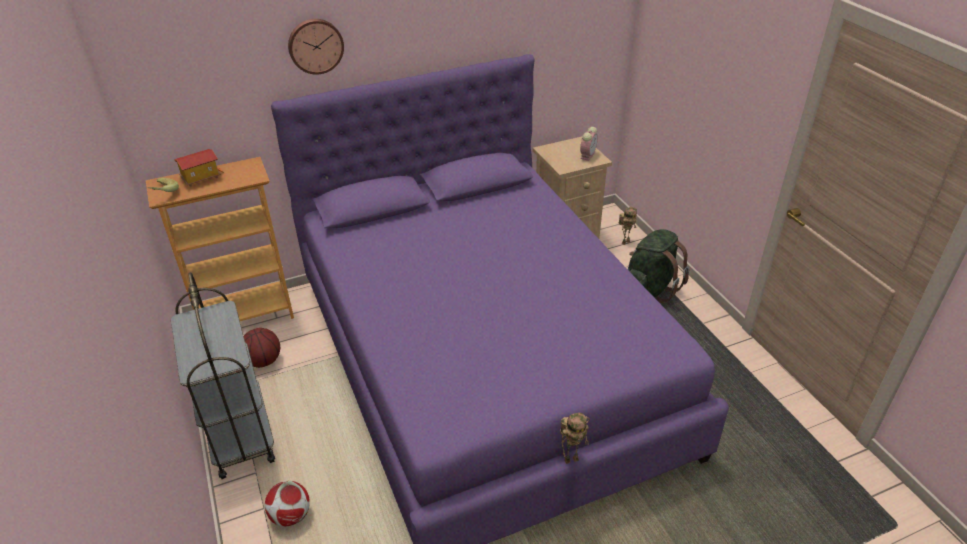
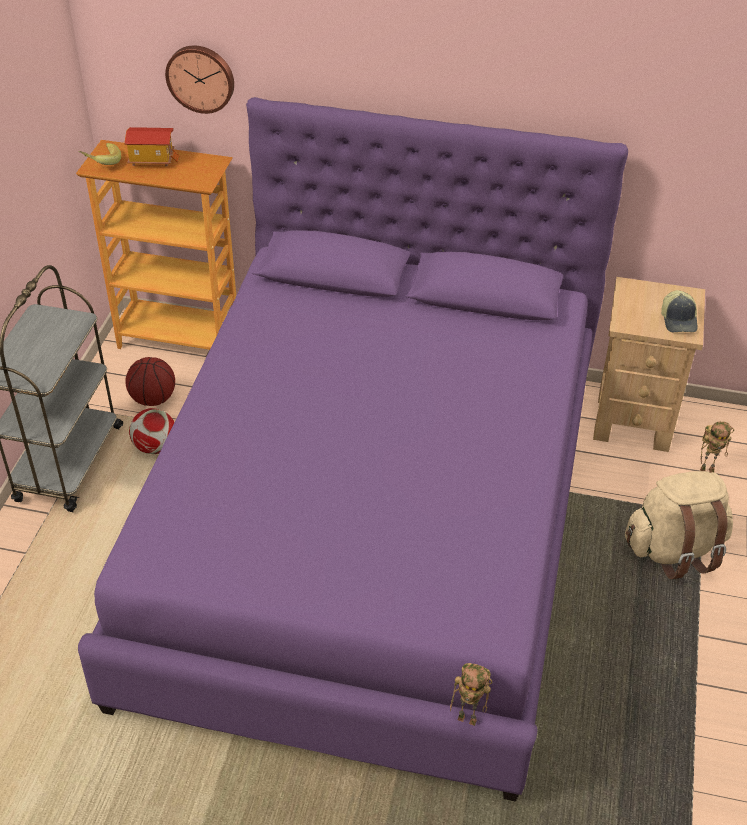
camera: 35 degrees right, 5 degrees up
(291, 516) = (41, 576): football -> football (155, 447)
(315, 45) = (322, 43): wall clock -> wall clock (201, 78)
(571, 458) = (287, 682): toy robot -> toy robot (469, 718)
(587, 155) = (679, 320): alarm clock -> cap
(650, 288) = (674, 550): green backpack -> beige backpack

